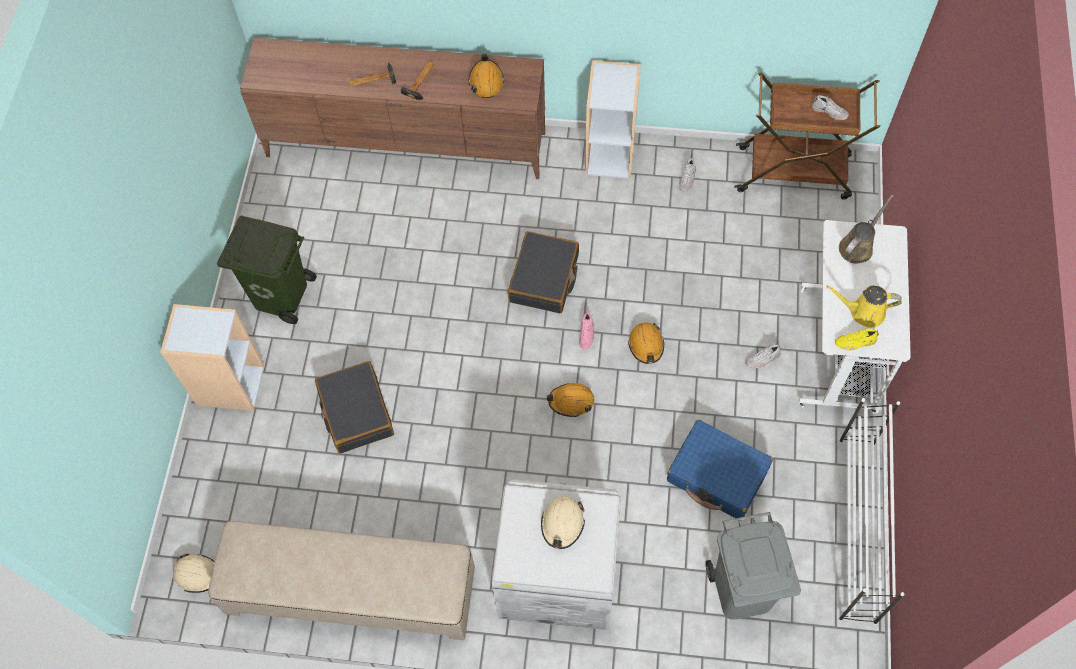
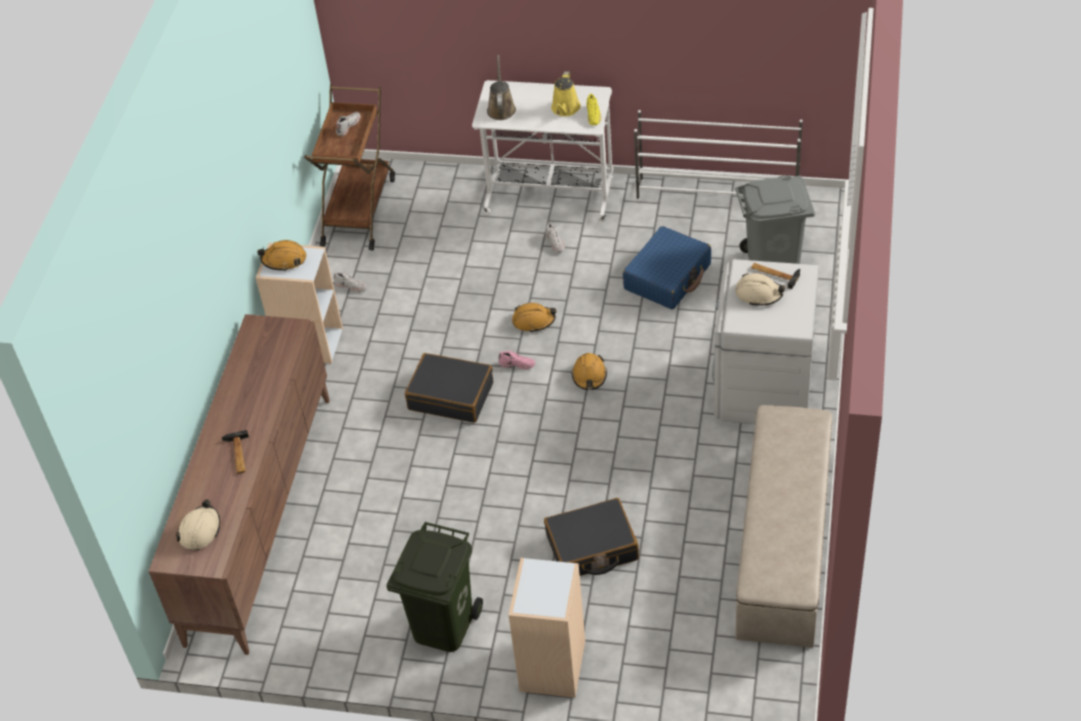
camera: 85 degrees left, 15 degrees down
(198, 574) = (772, 677): beige hard hat -> beige hard hat (200, 531)
(422, 81) = (250, 411): hammer -> hammer (774, 273)
(486, 81) = (263, 359): orange hard hat -> orange hard hat (284, 260)
(858, 246) = (501, 108): brown watering can -> brown watering can turned 45 degrees clockwise

